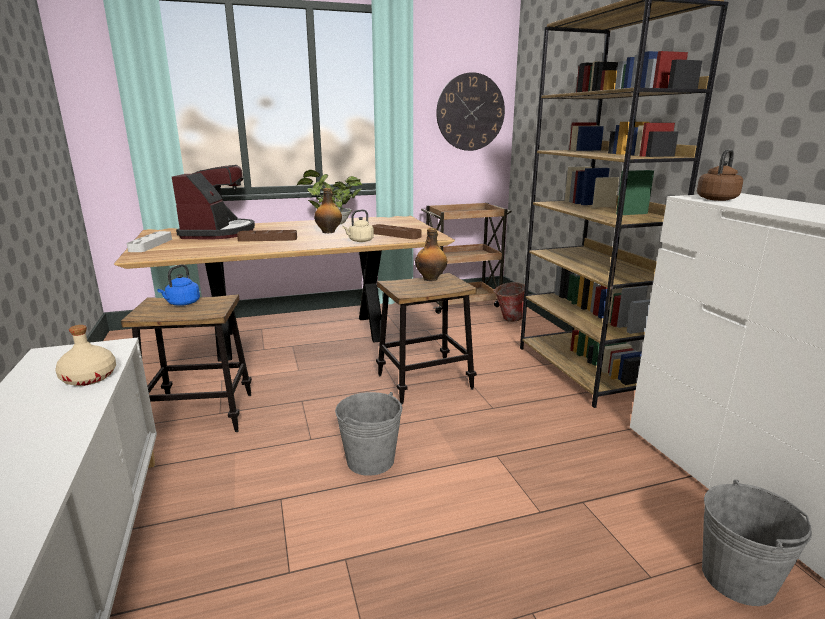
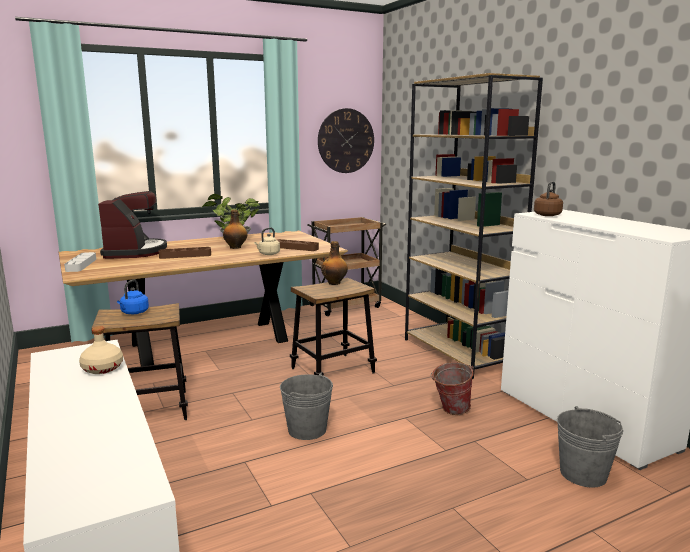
camera: 10 degrees left, 5 degrees down
(508, 319) = (389, 317): bucket -> bucket (450, 411)

